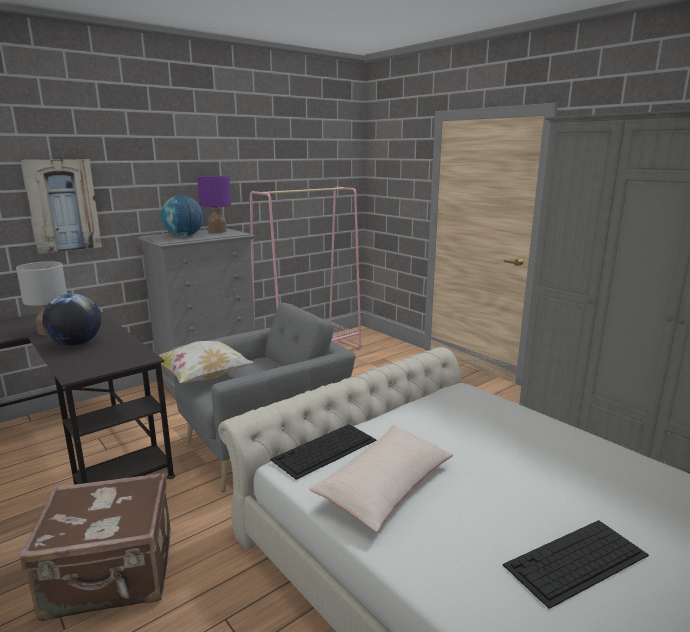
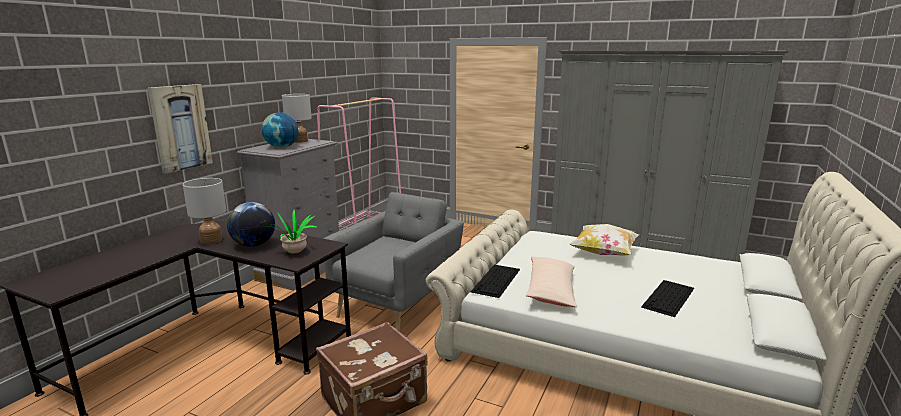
camera: 25 degrees left, 0 degrees up
(96, 360) = (295, 252): none -> potted plant
(204, 378) = (357, 257): pillow -> pillow (604, 253)
(217, 231) = (300, 141): purple table lamp -> grey table lamp

